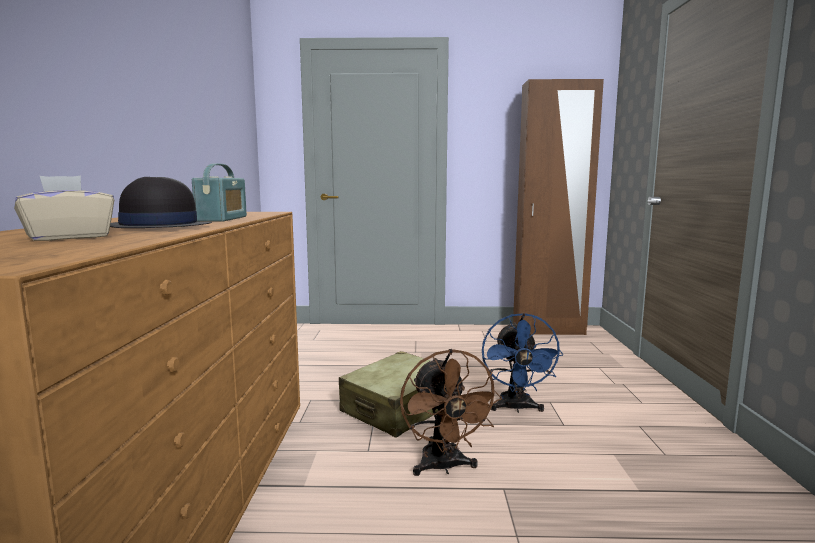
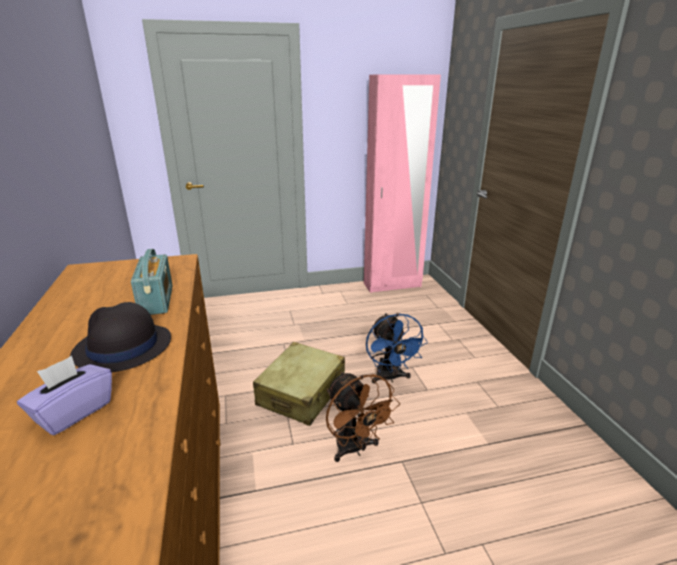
camera: 15 degrees left, 15 degrees up
(68, 237) = (73, 412): beige tissue box -> purple tissue box
(548, 331) = (392, 285): brown wardrobe -> pink wardrobe

